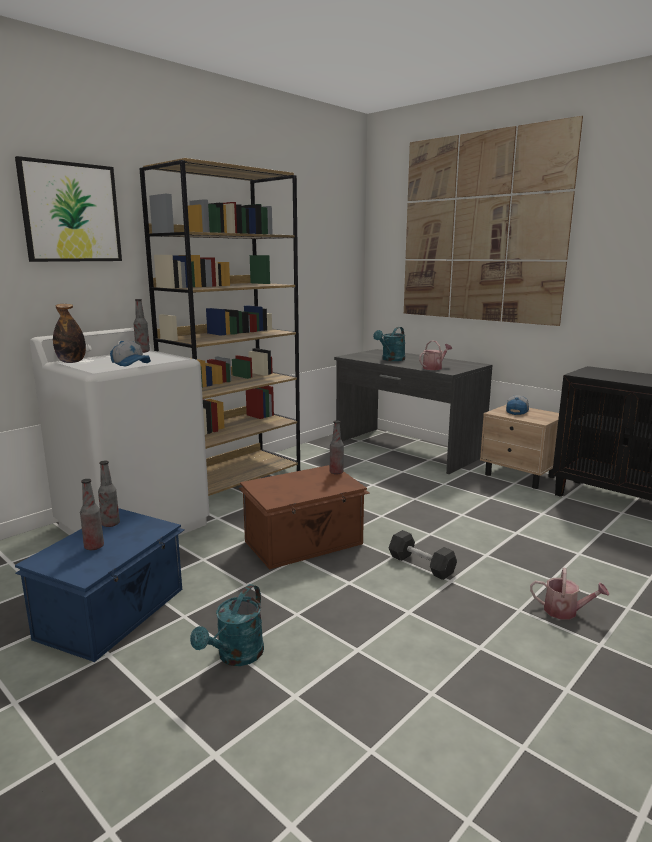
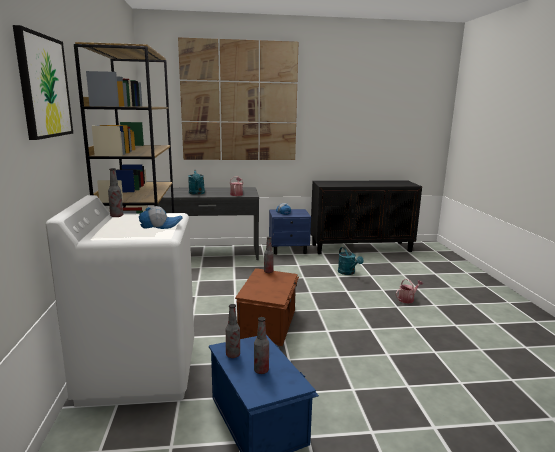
camera: 50 degrees left, 0 degrees up
(71, 362) = (102, 236): bottle -> none
(235, 657) = (358, 390): turquoise watering can -> turquoise watering can (348, 273)
(421, 565) = (335, 307): grey dumbbell -> none
(520, 476) = (289, 250): beige nightstand -> blue nightstand

